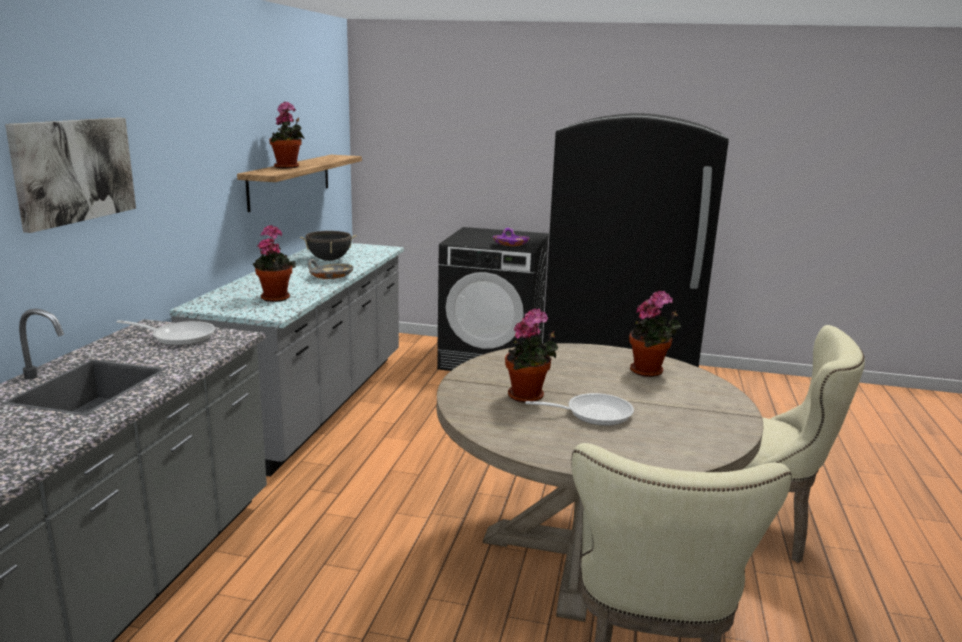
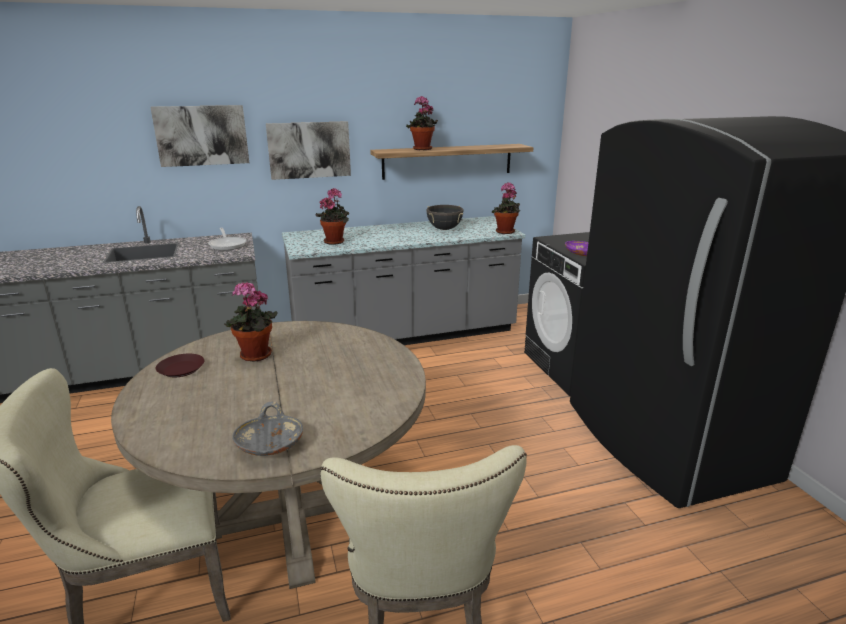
camera: 60 degrees right, 5 degrees up
(186, 180) = (309, 150): none -> picture
(330, 277) = (401, 240): grey bowl -> grey bowl (270, 443)
(520, 432) = (181, 369): none -> brown plate
(593, 413) = (237, 387): frying pan -> none
(649, 372) = (365, 393): potted plant -> potted plant (505, 232)

